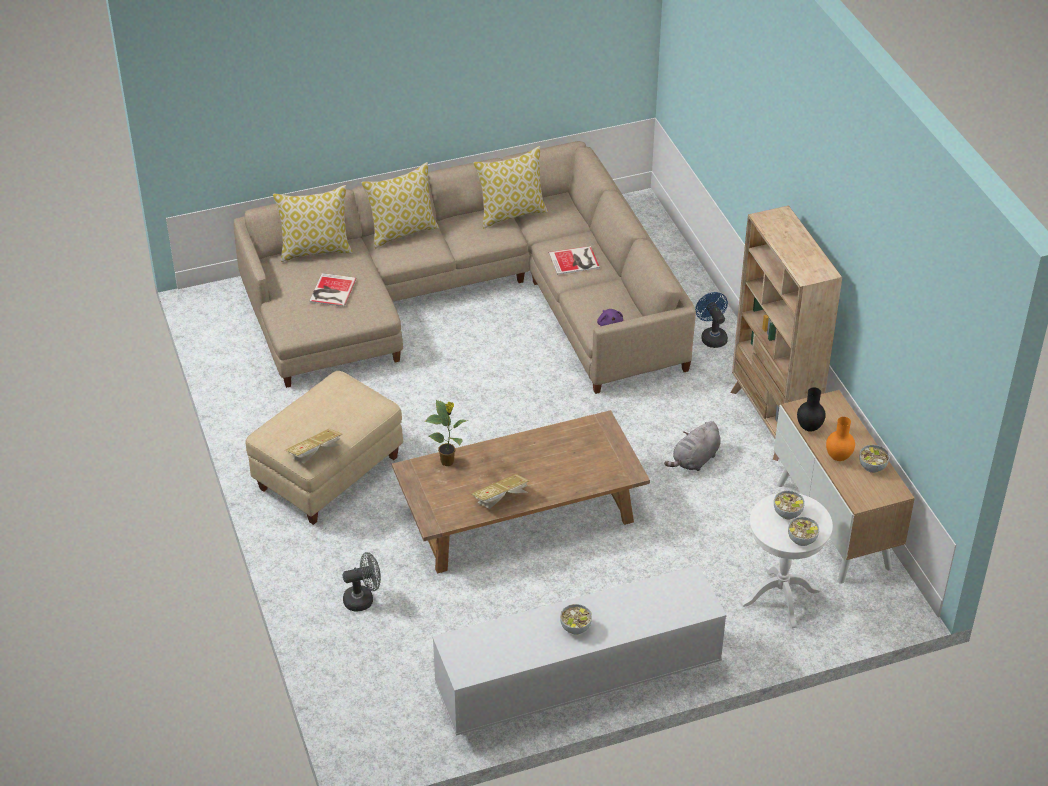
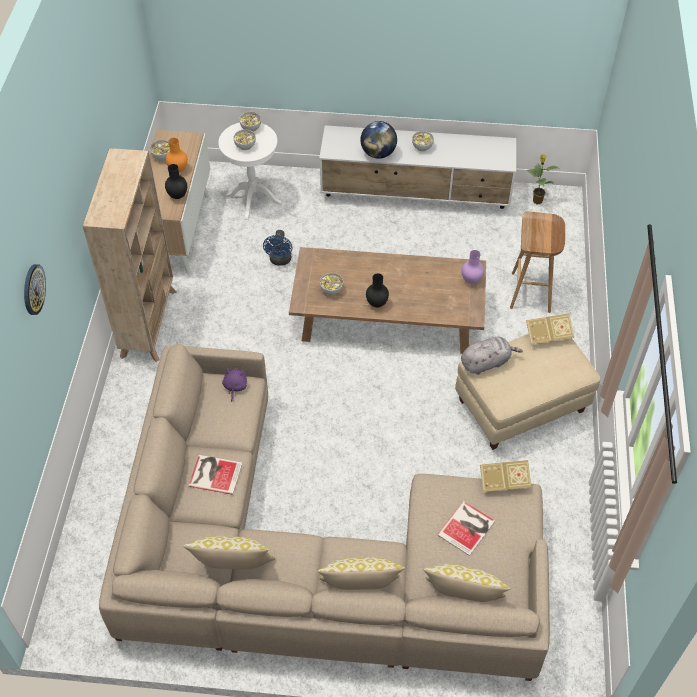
camera: 155 degrees left, 10 degrees up
(363, 599) = (531, 293): grey fan -> brown stool
(430, 508) = (471, 280): none -> purple vase
(448, 462) = (439, 312): potted plant -> potted plant (537, 200)
(501, 499) = (416, 268): book -> book (503, 481)
(522, 447) = (376, 304): none -> black vase
(581, 445) = (331, 290): none -> bowl
(627, 597) = (378, 153): none -> globe
(695, 460) = (232, 312): grey plush toy -> grey plush toy (486, 362)
(712, 337) = (128, 420): blue fan -> blue fan (280, 261)
(751, 109) = (33, 289): none -> wall clock

